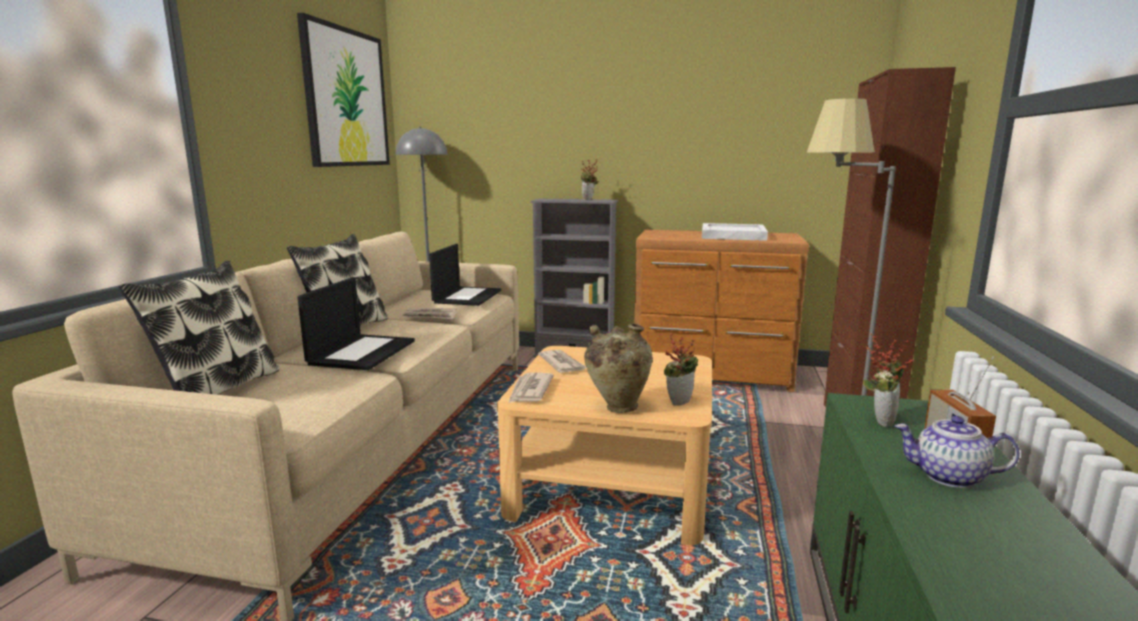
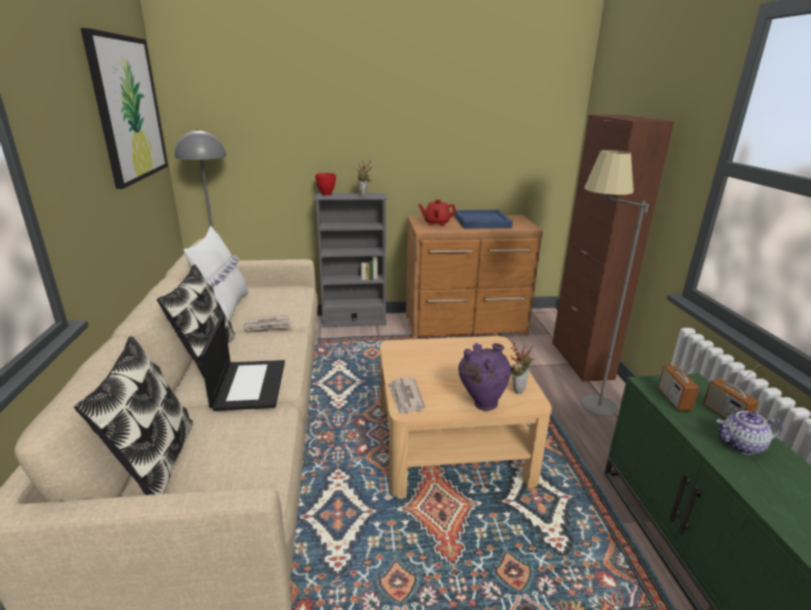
camera: 20 degrees left, 10 degrees up
(399, 301) = (224, 309): none -> white pillow
(467, 296) = (282, 295): laptop -> none
(548, 198) = (326, 194): none -> red bowl
(562, 364) = (408, 362): newspaper -> none
(617, 407) = (481, 403): beige vase -> purple vase
(671, 234) = (436, 223): none -> red teapot
(732, 235) = (481, 222): white tray -> blue tray
(880, 420) = (674, 399): potted plant -> radio

